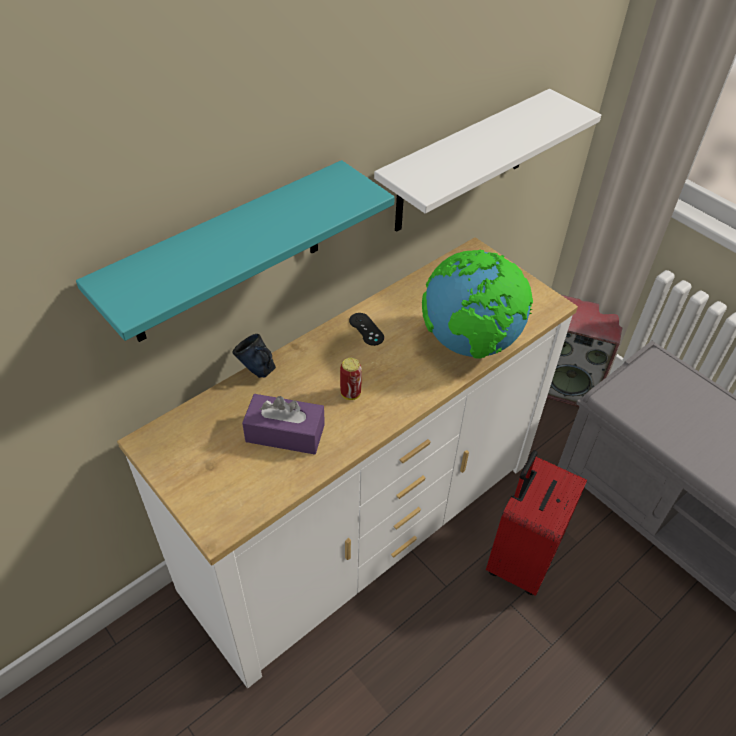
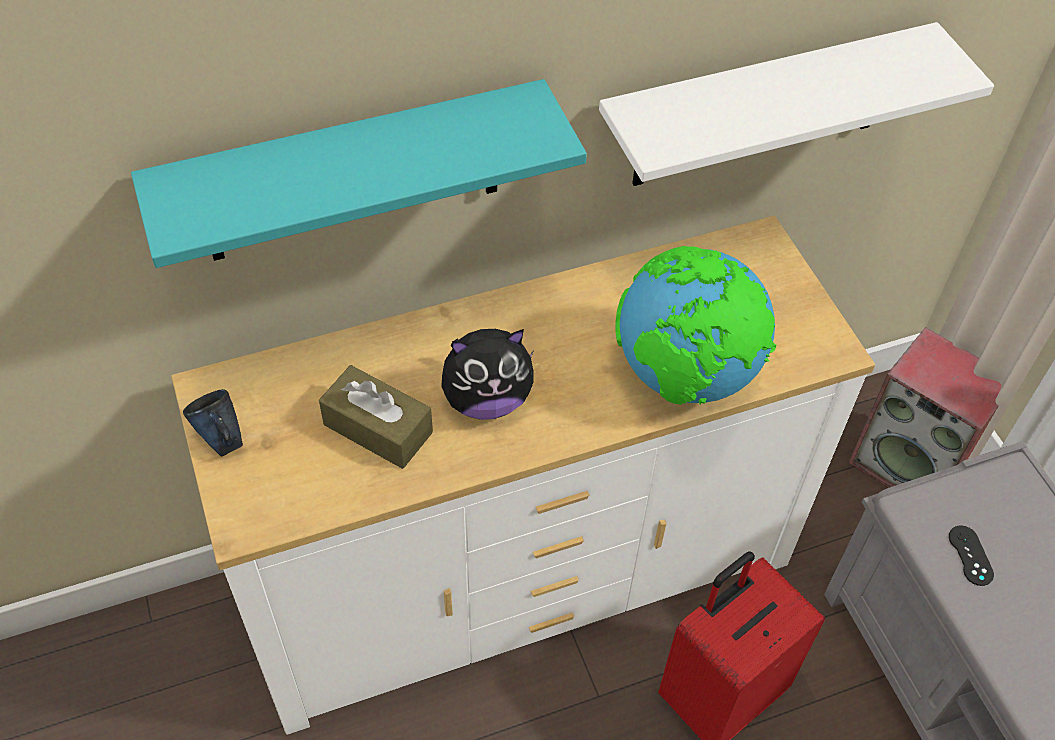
camera: 20 degrees right, 5 degrees up
(257, 371) = (379, 332): blue mug -> blue mug (221, 440)
(285, 433) = (378, 428): purple tissue box -> brown tissue box
(350, 393) = (486, 400): can -> plush toy
(366, 329) = (550, 314): black game controller -> black game controller (970, 555)

